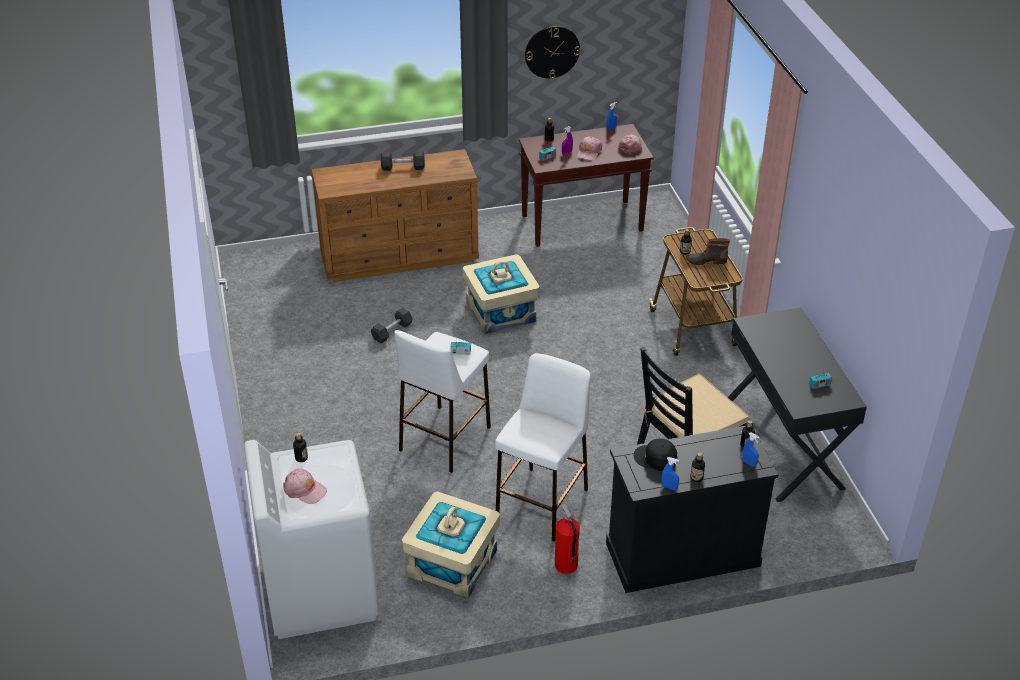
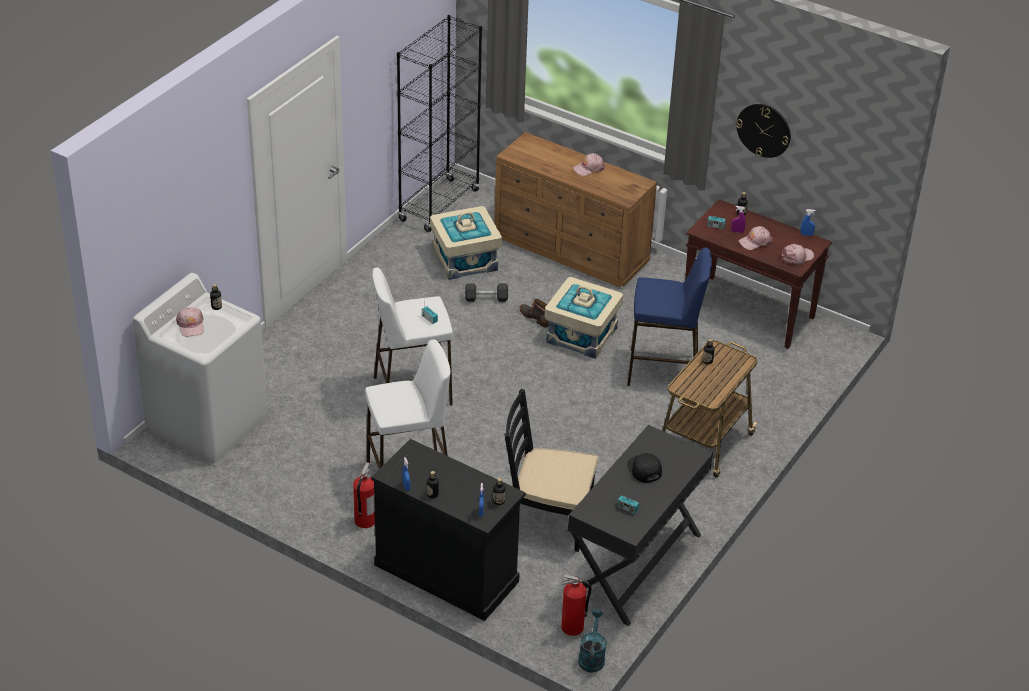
camera: 45 degrees right, 0 degrees up
(247, 286) = (439, 205): none -> black bookcase
(403, 167) = (589, 168): grey dumbbell -> pink cap
(452, 563) = (302, 466): beige storage box -> beige storage box (465, 259)
(591, 298) = (663, 370): none -> blue stool
(655, 458) = (427, 464): black cap -> black cap (643, 469)
(706, 260) = (712, 377): boot -> boot (535, 317)
(818, 521) = (572, 628): none -> fire extinguisher
(860, 530) = (591, 656): none -> turquoise watering can

